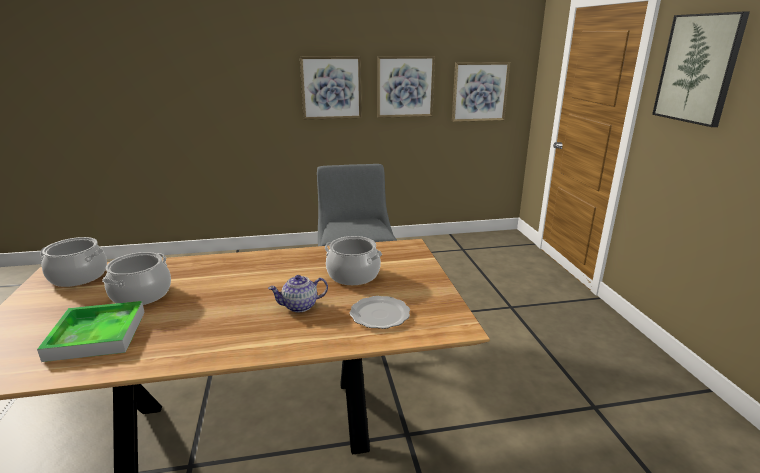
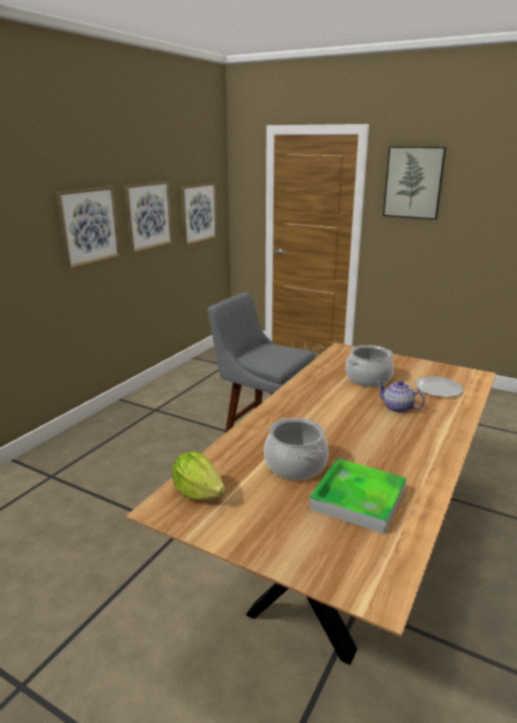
camera: 50 degrees left, 0 degrees up
(79, 276) = (198, 492): cooking pot -> lettuce
(300, 306) = (398, 408): teapot -> teapot turned 105 degrees clockwise

